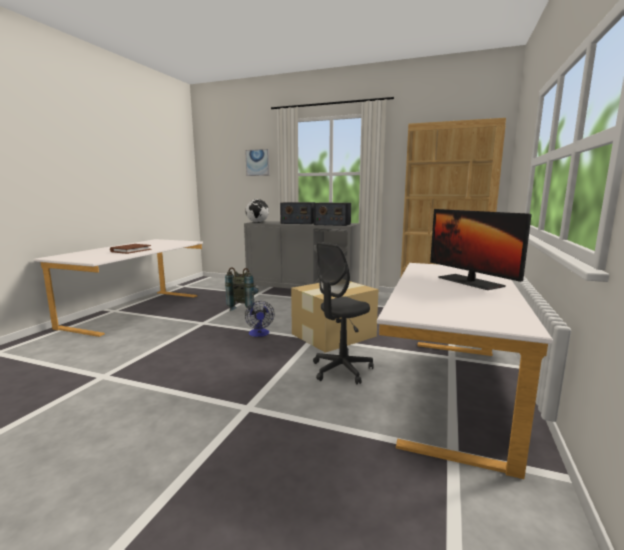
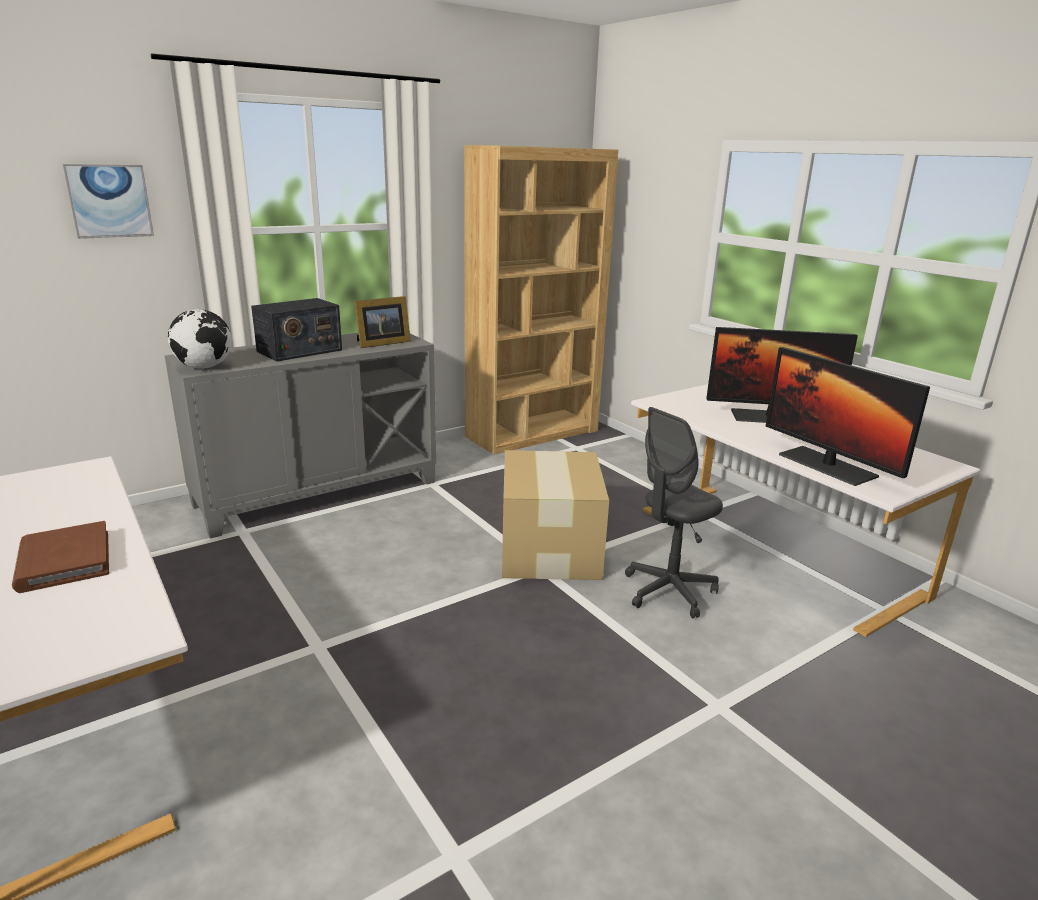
camera: 55 degrees left, 10 degrees up
(244, 308) = (306, 575): grey backpack -> none
(259, 334) = (464, 606): fan -> none
(332, 224) = (381, 343): radio -> picture frame
(341, 370) = (669, 591): grey office chair -> grey office chair turned 60 degrees clockwise
(414, 299) = (827, 465): none -> monitor

